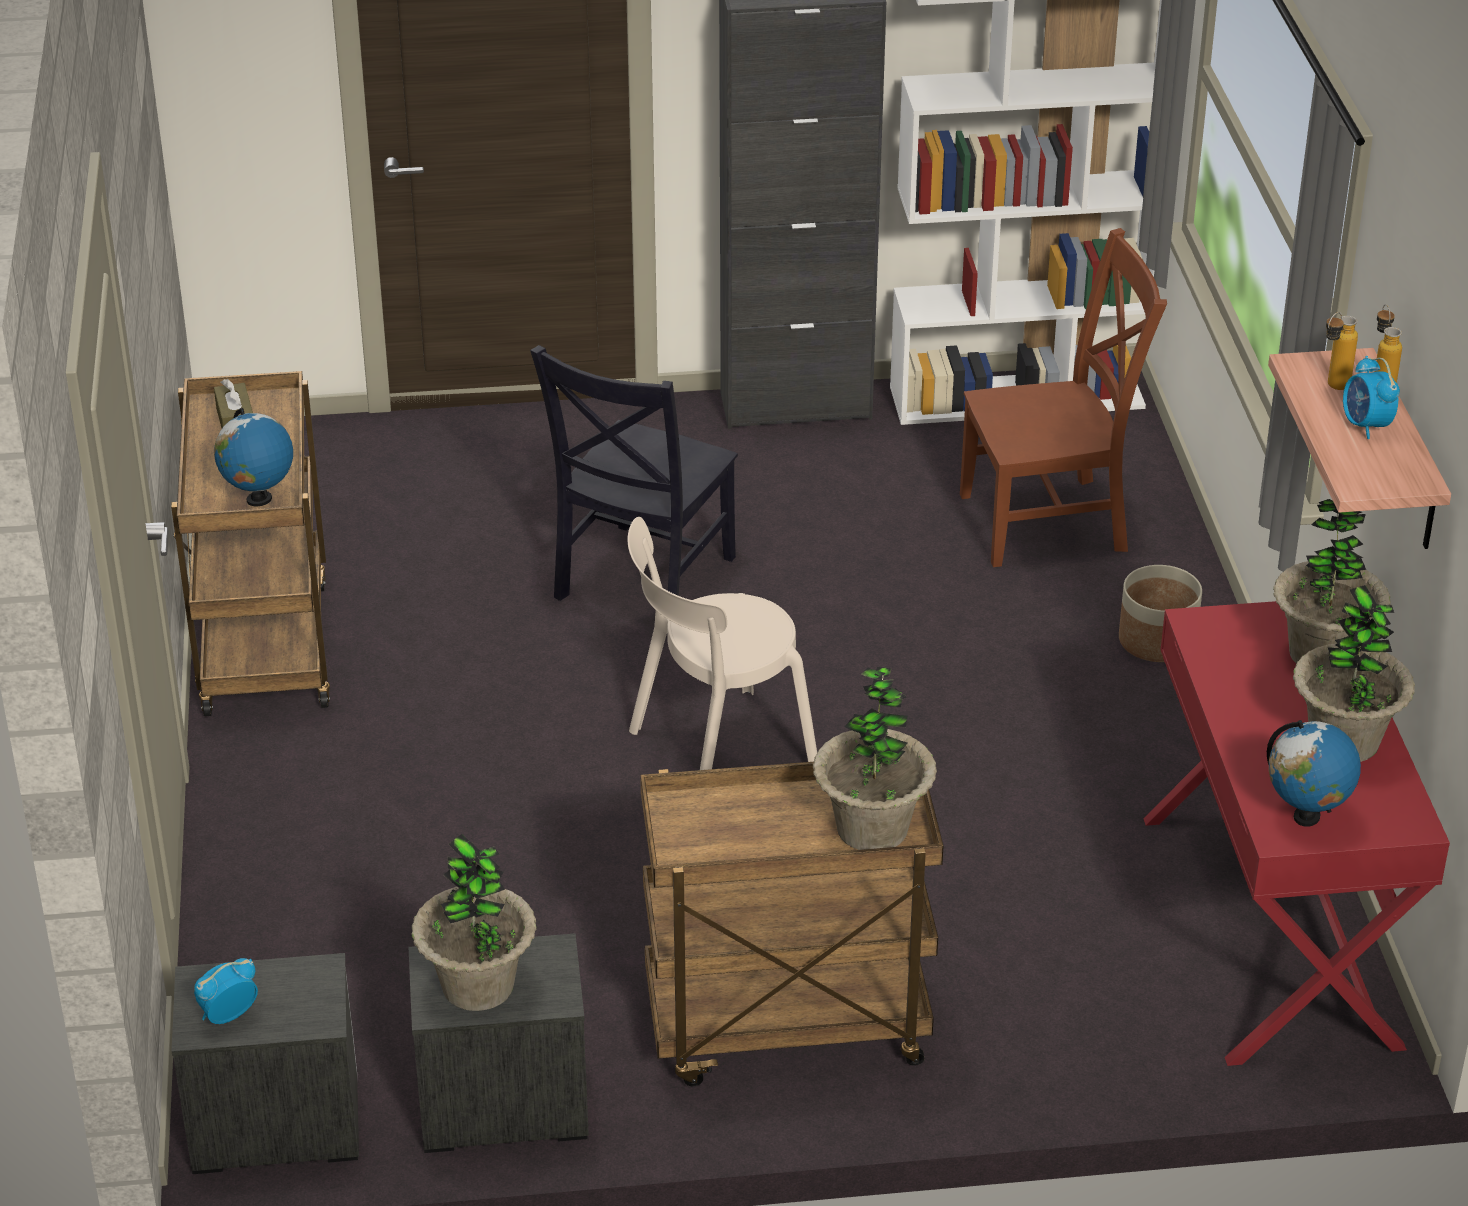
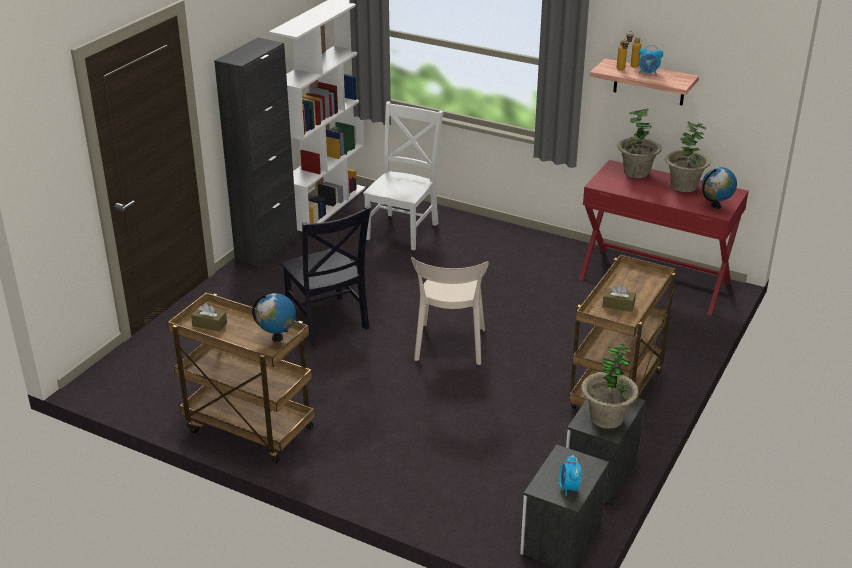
camera: 55 degrees left, 5 degrees down
(744, 826) = (618, 305): none -> brown tissue box
(872, 828) = (644, 281): potted plant -> none
(1051, 522) = (403, 230): brown chair -> white chair
(1156, 640) = (491, 238): planter -> none

